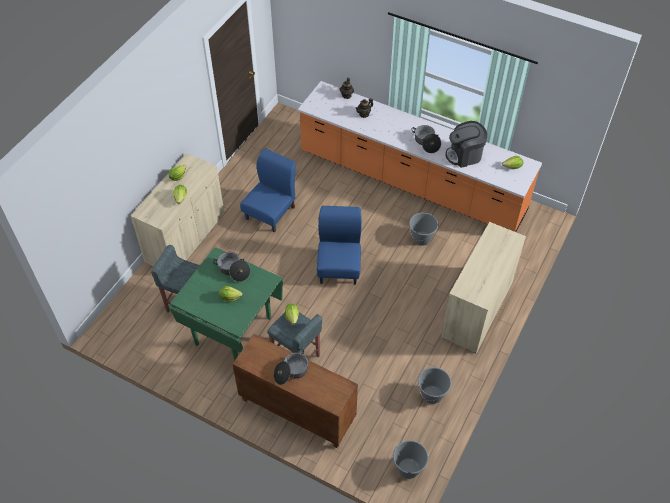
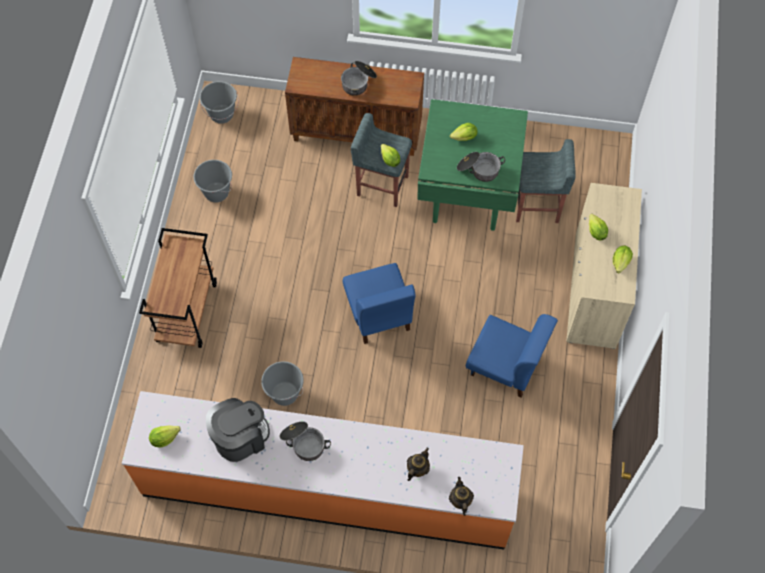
camera: 160 degrees right, 10 degrees up
(271, 213) = (505, 366): blue chair -> blue chair turned 75 degrees counterclockwise
(477, 309) = (186, 311): beige cabinet -> brown cart

